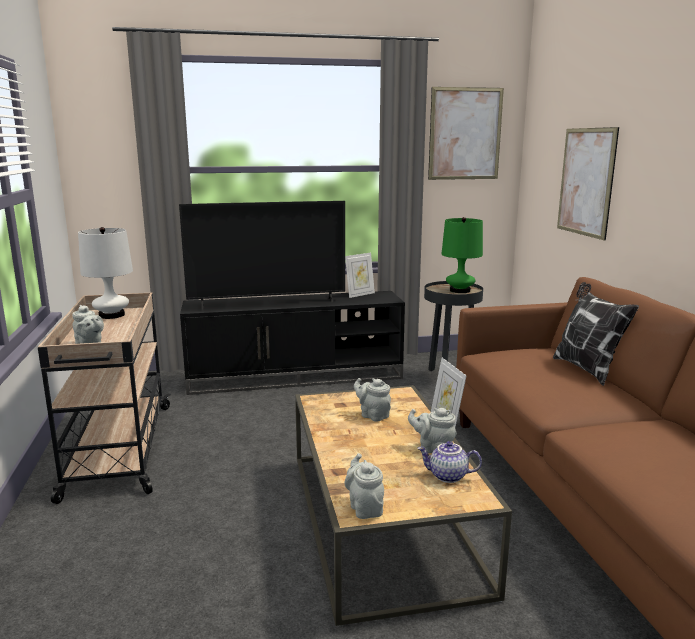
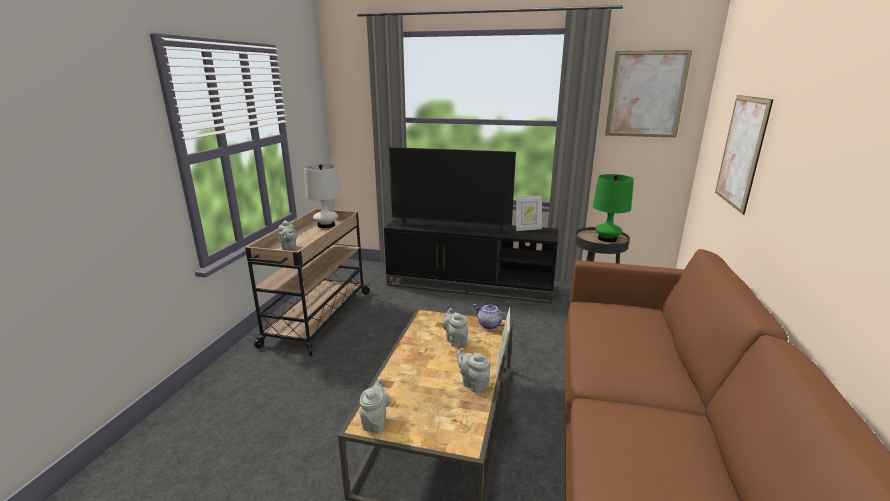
camera: 25 degrees right, 5 degrees up
(447, 476) = (461, 413): teapot -> teapot (488, 325)
(586, 369) = (669, 341): pillow -> none

